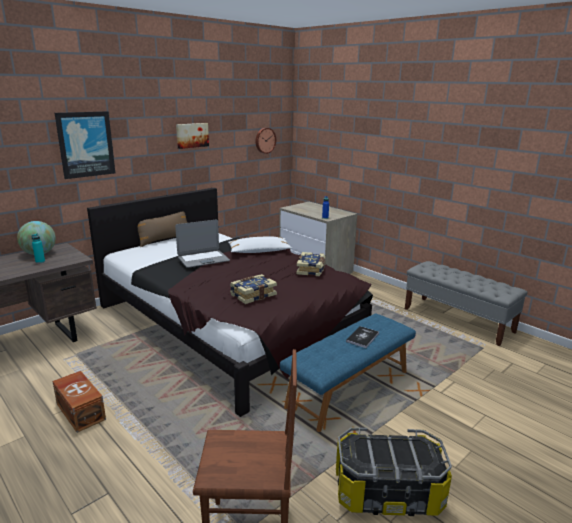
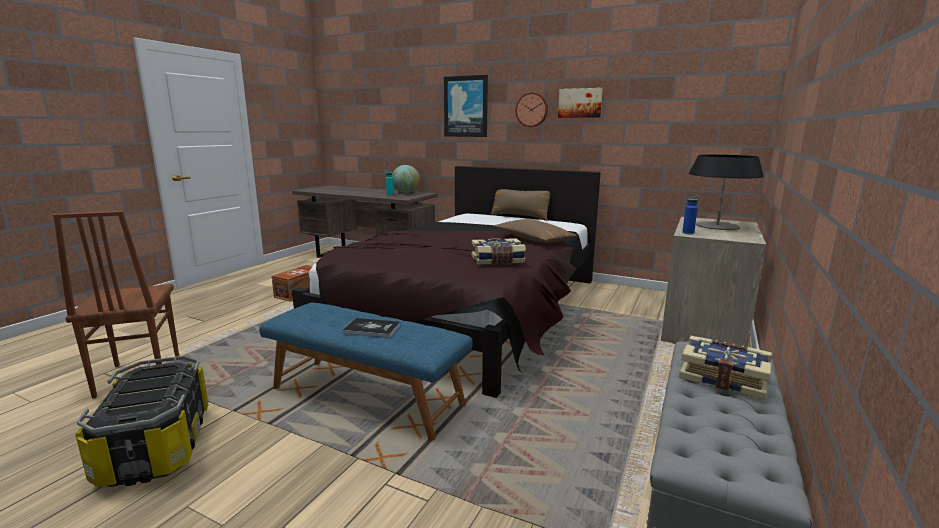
camera: 70 degrees right, 5 degrees down
(203, 259) = (475, 228): laptop -> none
(253, 295) = (395, 249): book -> book (723, 377)
(259, 251) = (533, 239): white pillow -> brown pillow
(265, 140) = (707, 116): wall clock -> wall clock (532, 110)
(312, 209) = (717, 226): none -> table lamp

